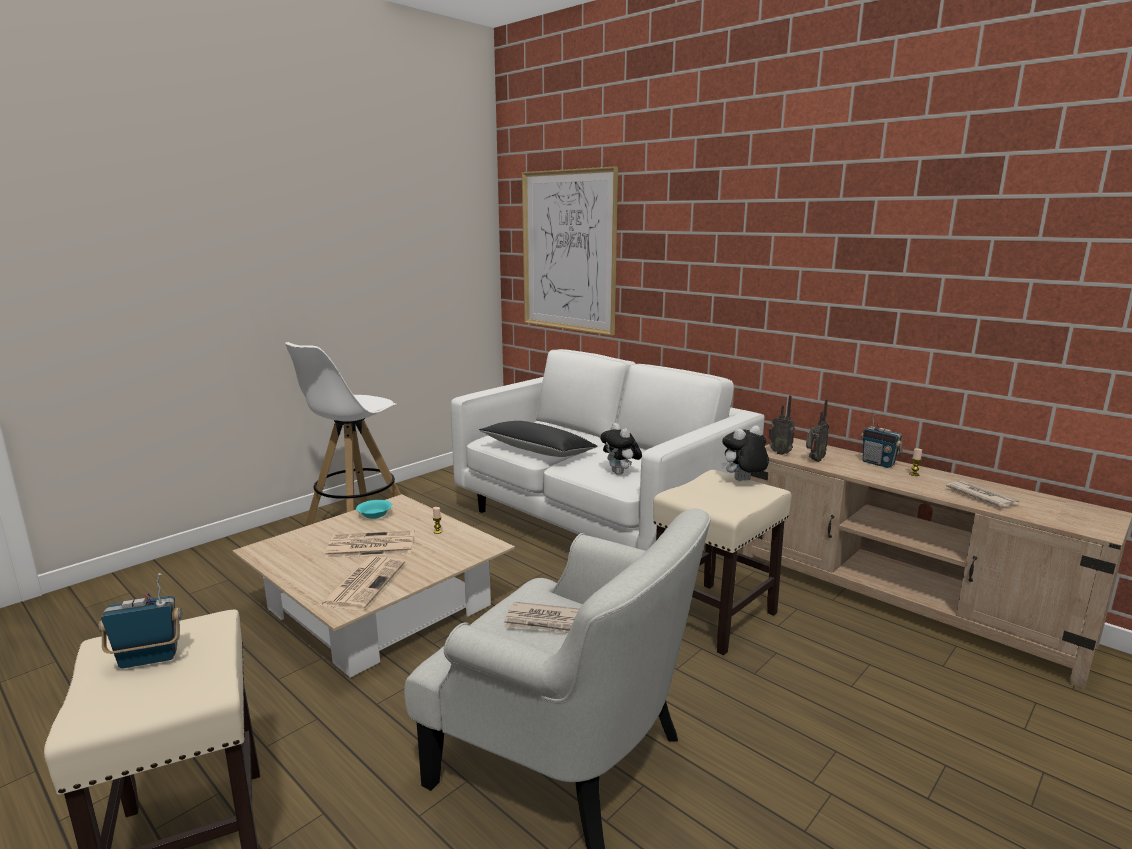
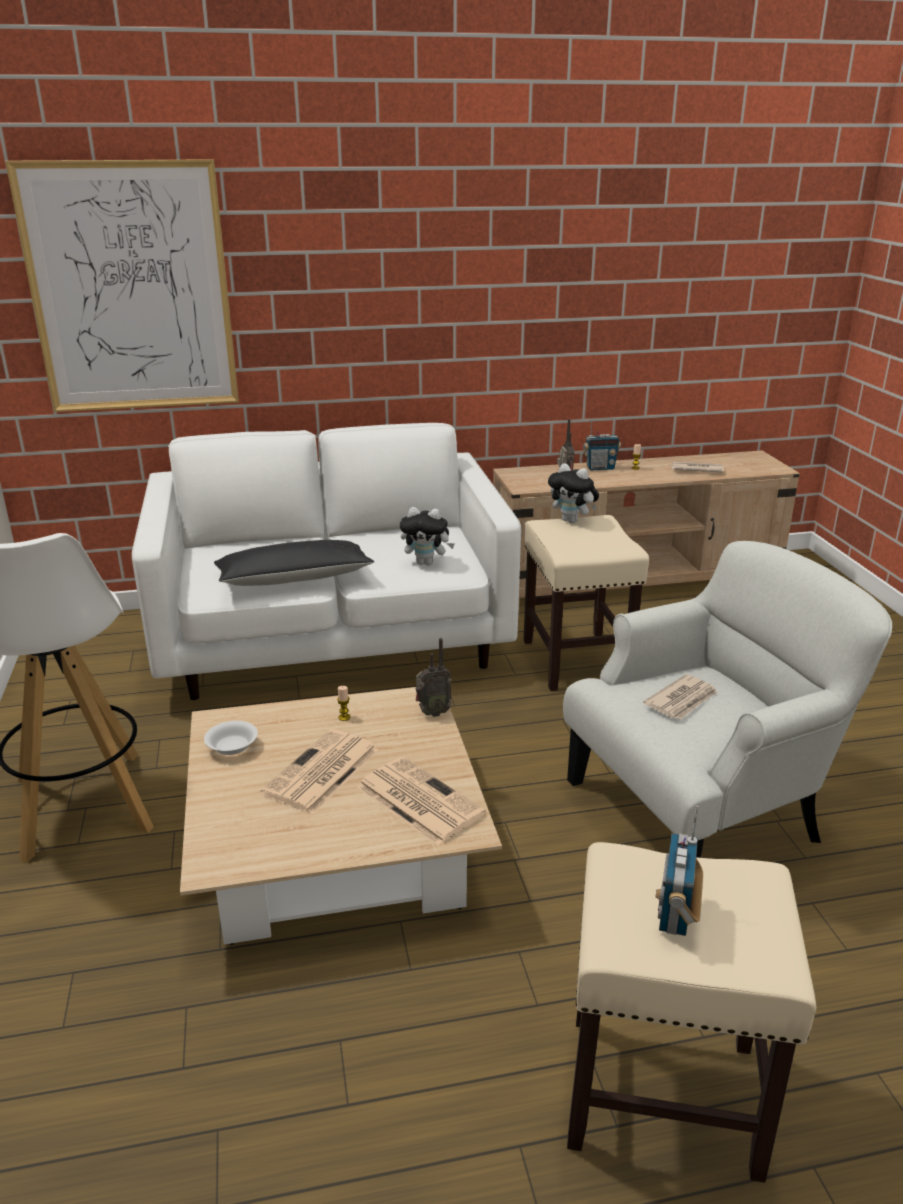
camera: 55 degrees left, 10 degrees up
(374, 515) = (232, 748): turquoise bowl -> white bowl
(743, 481) = (572, 521): plush toy -> plush toy turned 60 degrees counterclockwise
(780, 452) = (530, 485): radio -> radio (432, 712)

